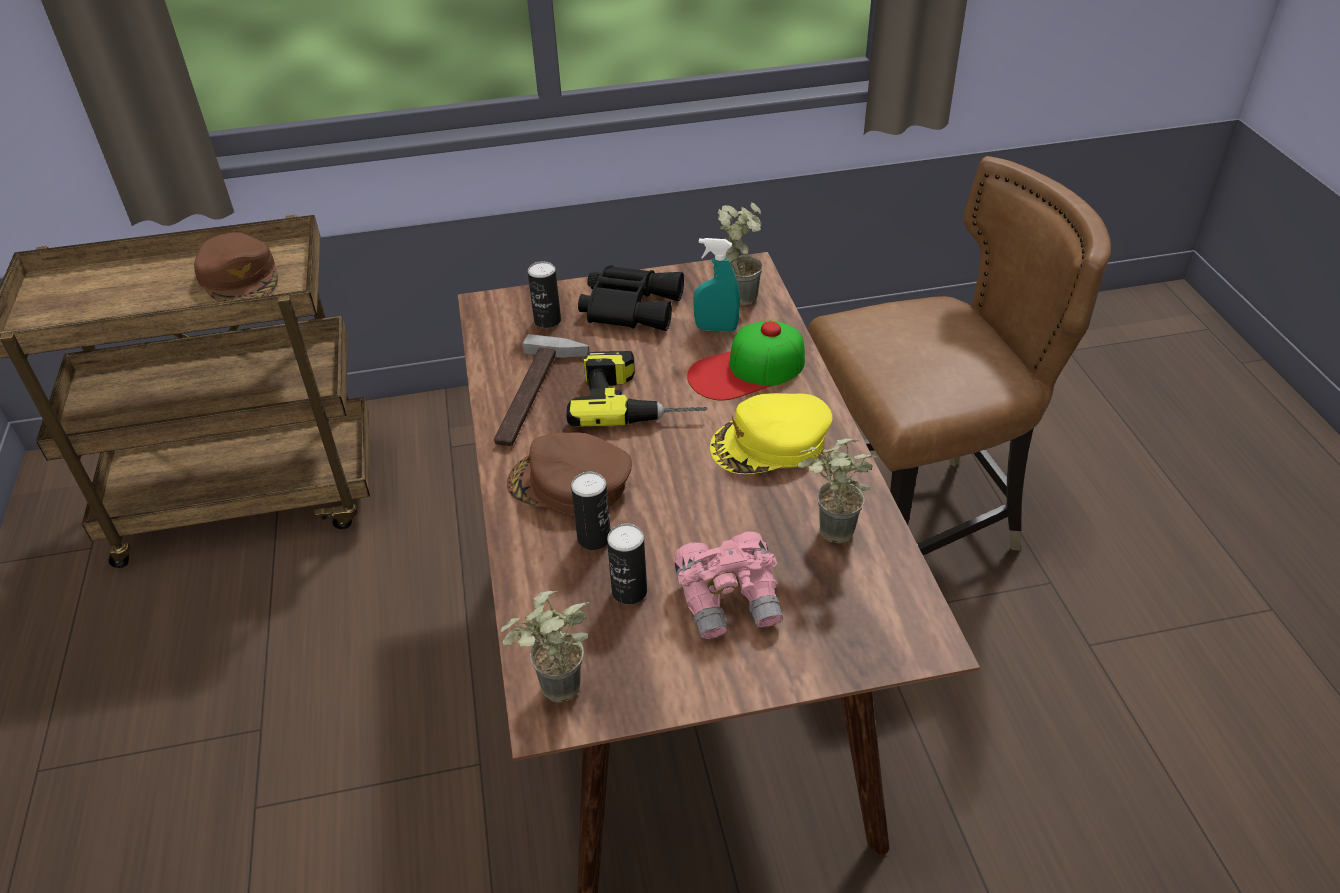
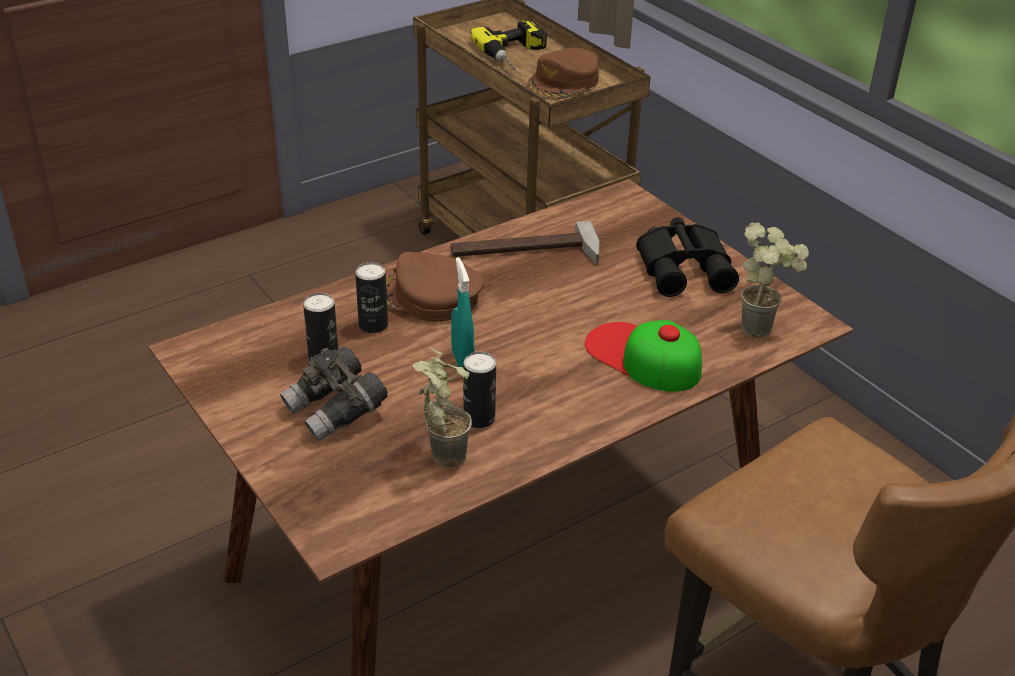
camera: 65 degrees right, 5 degrees down
(547, 321) = (628, 231): can -> can (479, 418)
(554, 697) = (206, 349): potted plant -> none
(569, 483) = (428, 297): brown cap -> brown cap turned 60 degrees counterclockwise
(638, 399) = (557, 304): power drill -> power drill (517, 55)
(716, 328) = (692, 324): turquoise spray bottle -> turquoise spray bottle (462, 361)
(729, 600) = (336, 411): pink binoculars -> grey binoculars
(770, 443) = (546, 393): yellow cap -> none

